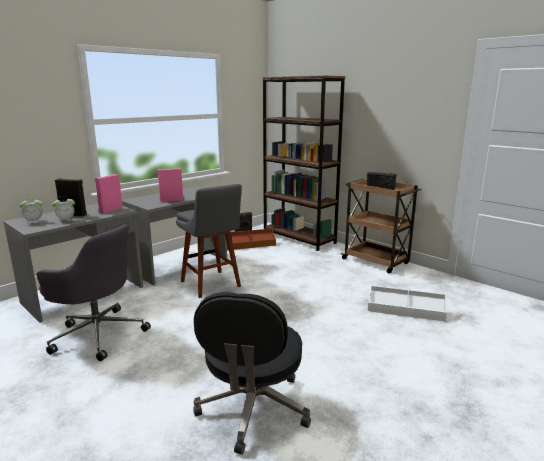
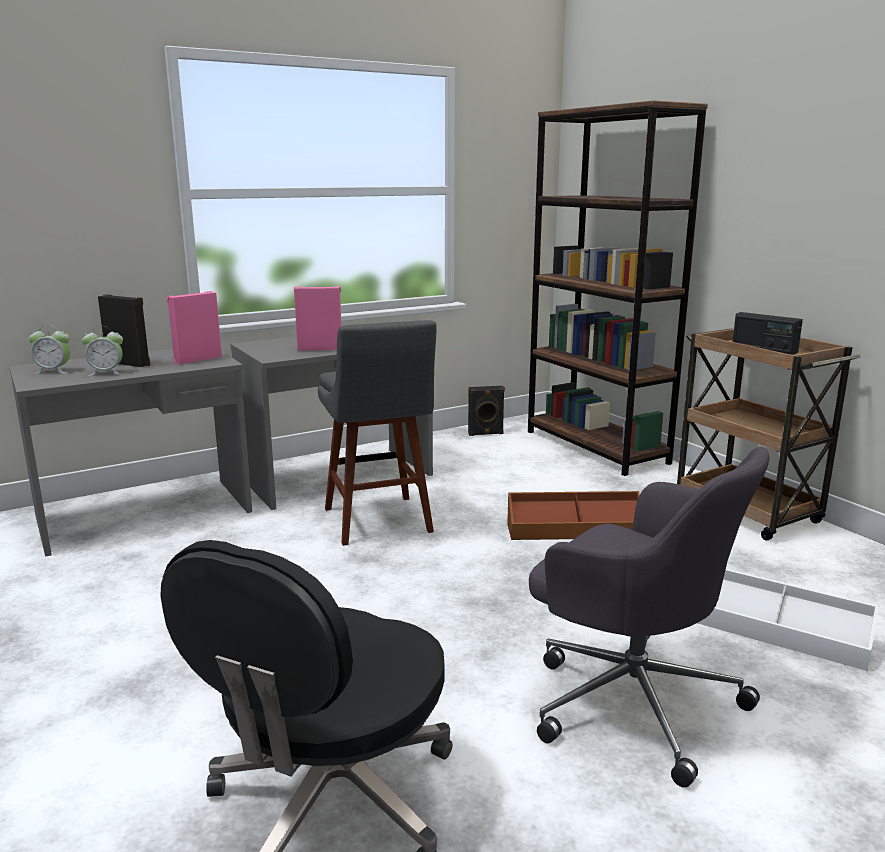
camera: 15 degrees right, 0 degrees up
(98, 334) = (127, 591): grey office chair -> grey office chair (630, 698)
(249, 245) = (488, 451): brown storage box -> brown storage box (575, 530)

